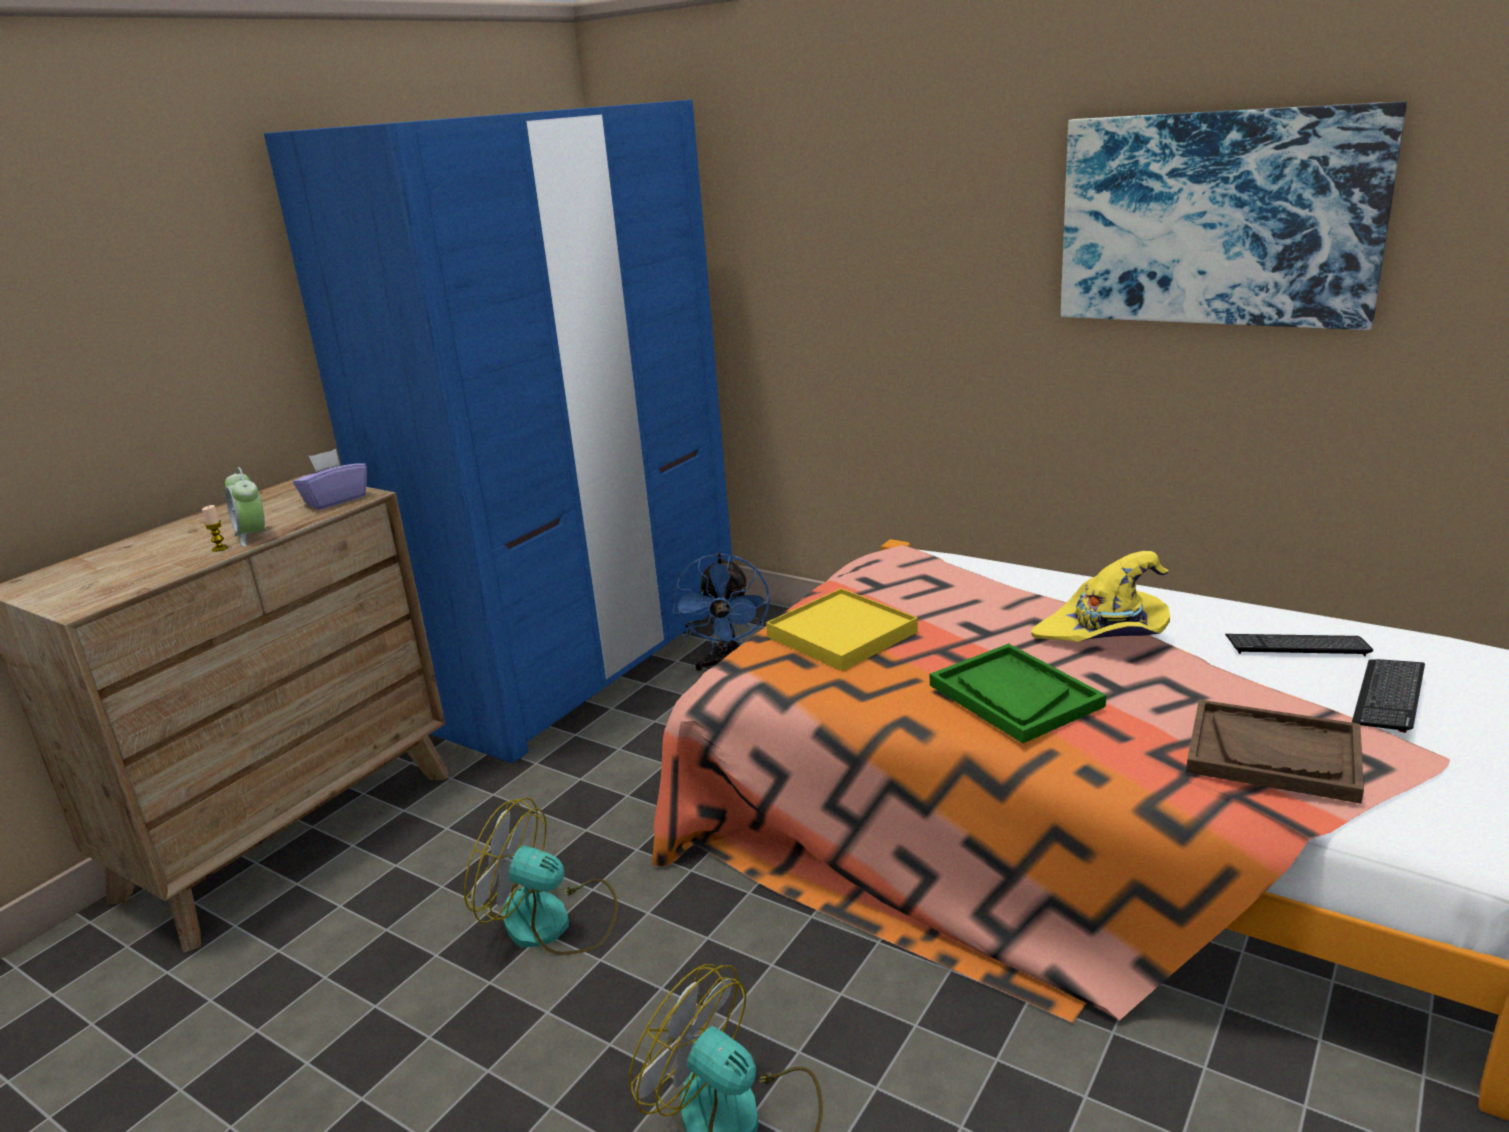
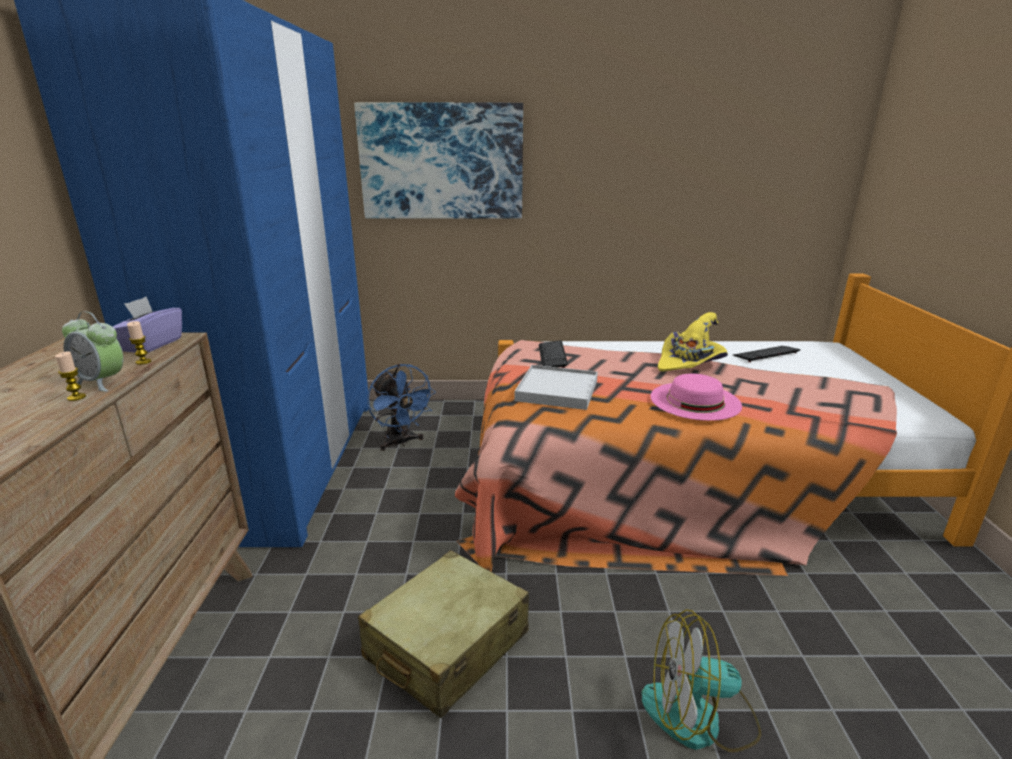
camera: 35 degrees left, 0 degrees up
(305, 519) = (143, 362): none -> candle
(552, 922) = (446, 646): fan -> beige suitcase
(841, 634) = (557, 391): yellow tray -> white tray
(1014, 695) = (695, 400): green tray -> pink hat
(1217, 219) = (676, 137): picture -> picture (441, 162)
(1274, 754) = (834, 400): brown tray -> none
(1388, 696) = (834, 366): keyboard -> keyboard (552, 356)

